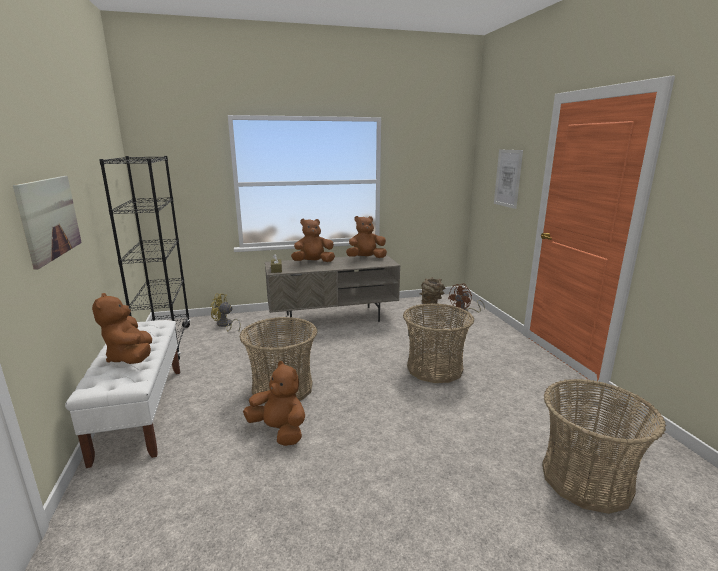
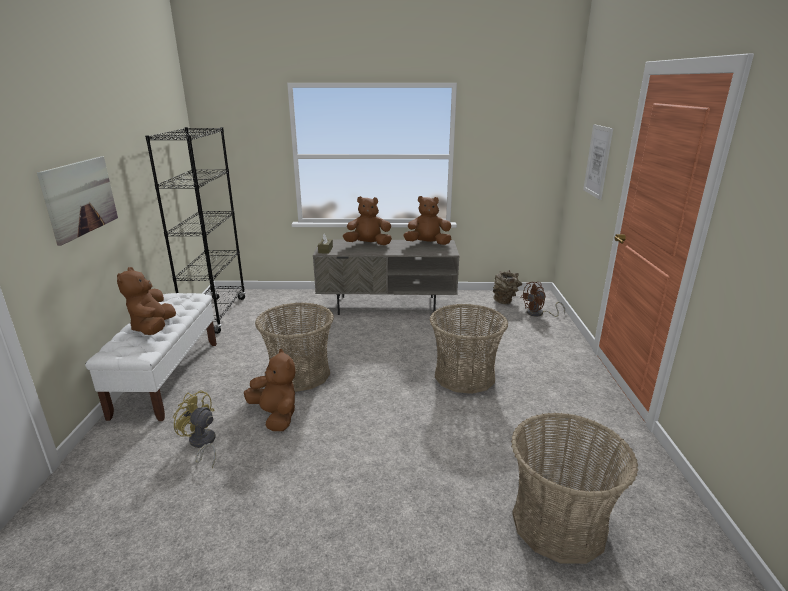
camera: 15 degrees right, 5 degrees up
(225, 325) = (278, 301): yellow fan -> yellow fan (202, 444)

